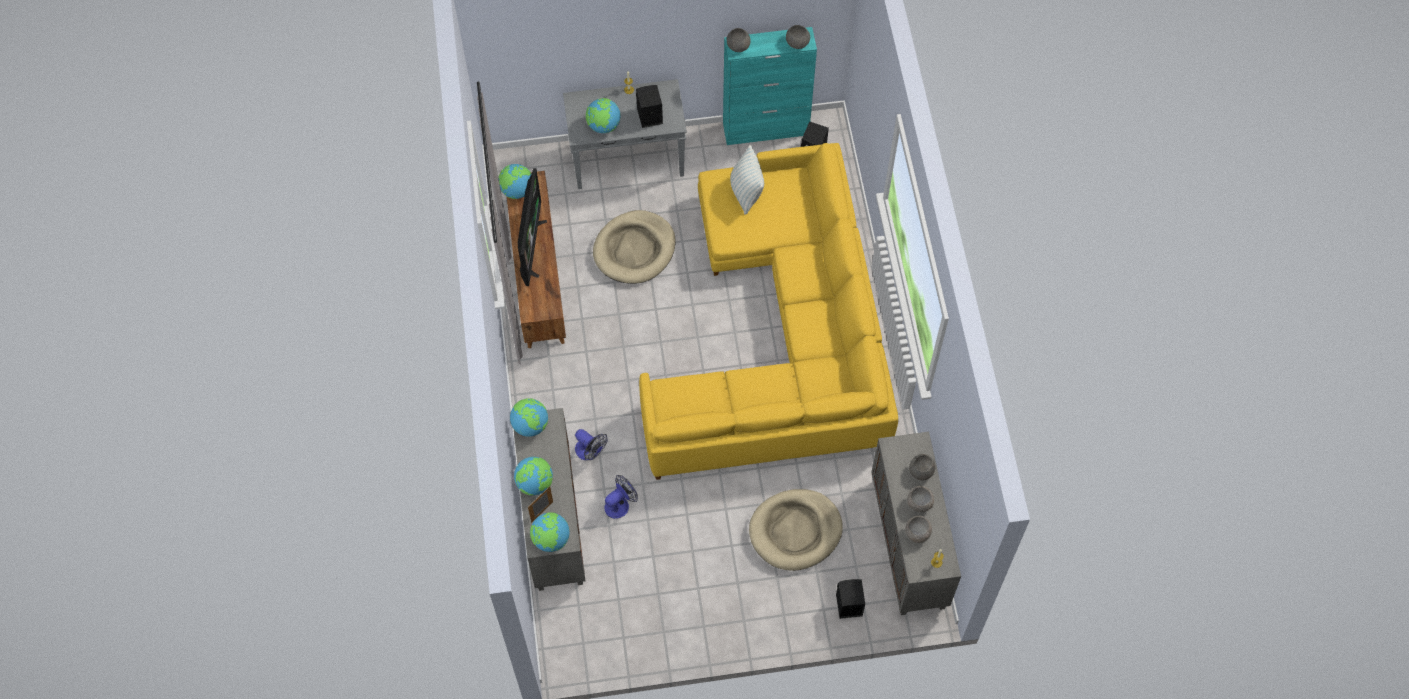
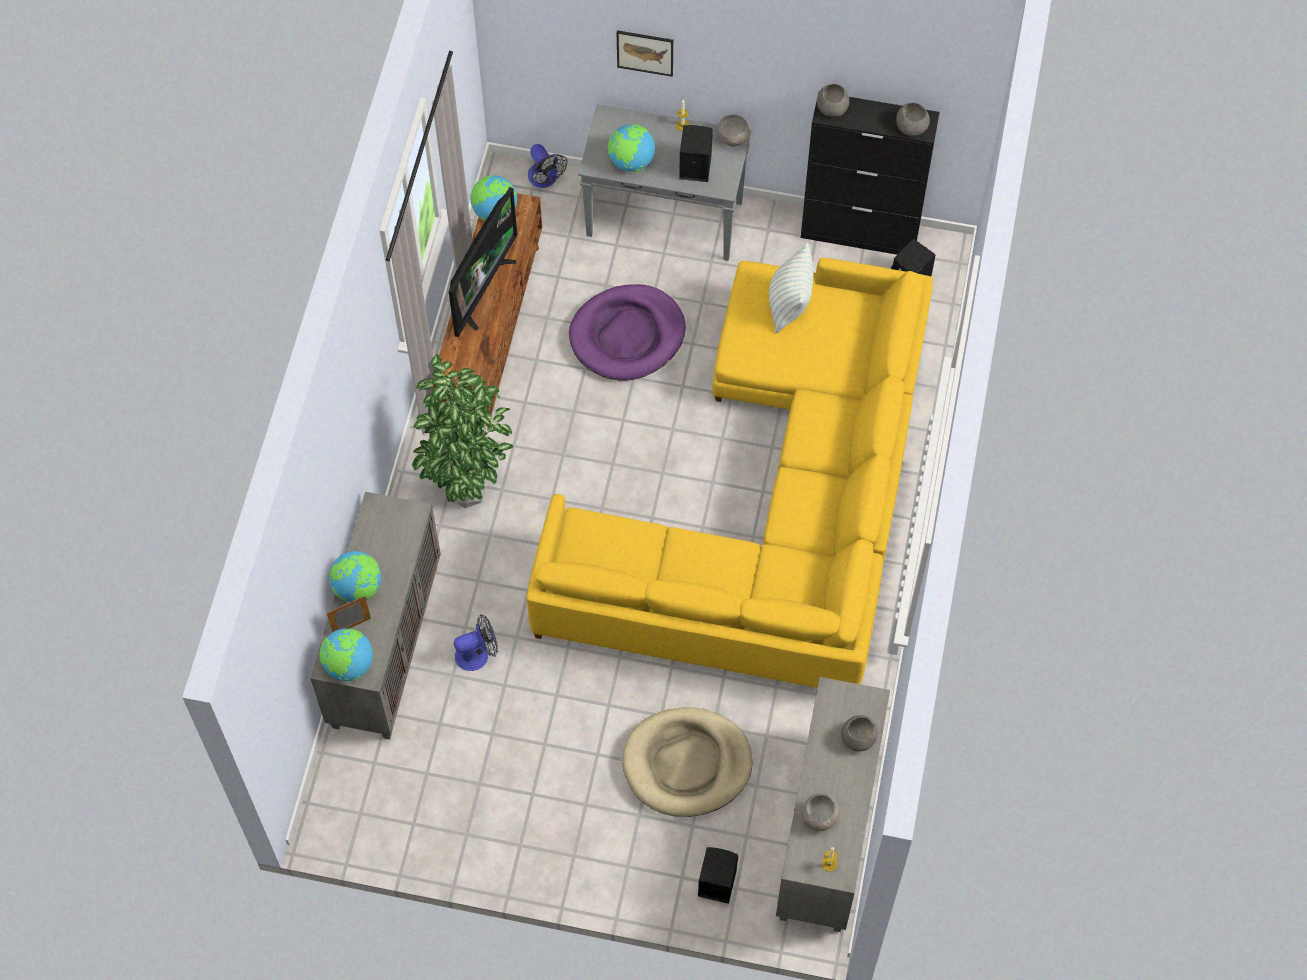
camera: 20 degrees right, 0 degrees up
(530, 425) = (382, 512): globe -> none
(567, 394) = (468, 492): none -> potted plant
(590, 452) = (467, 575): fan -> fan (545, 179)
(595, 45) = (645, 52): none -> picture
(634, 249) = (627, 335): beige dog bed -> purple dog bed
(766, 129) = (860, 233): turquoise cabinet -> black cabinet
(918, 503) = (838, 779): grey bowl -> grey bowl (732, 138)

